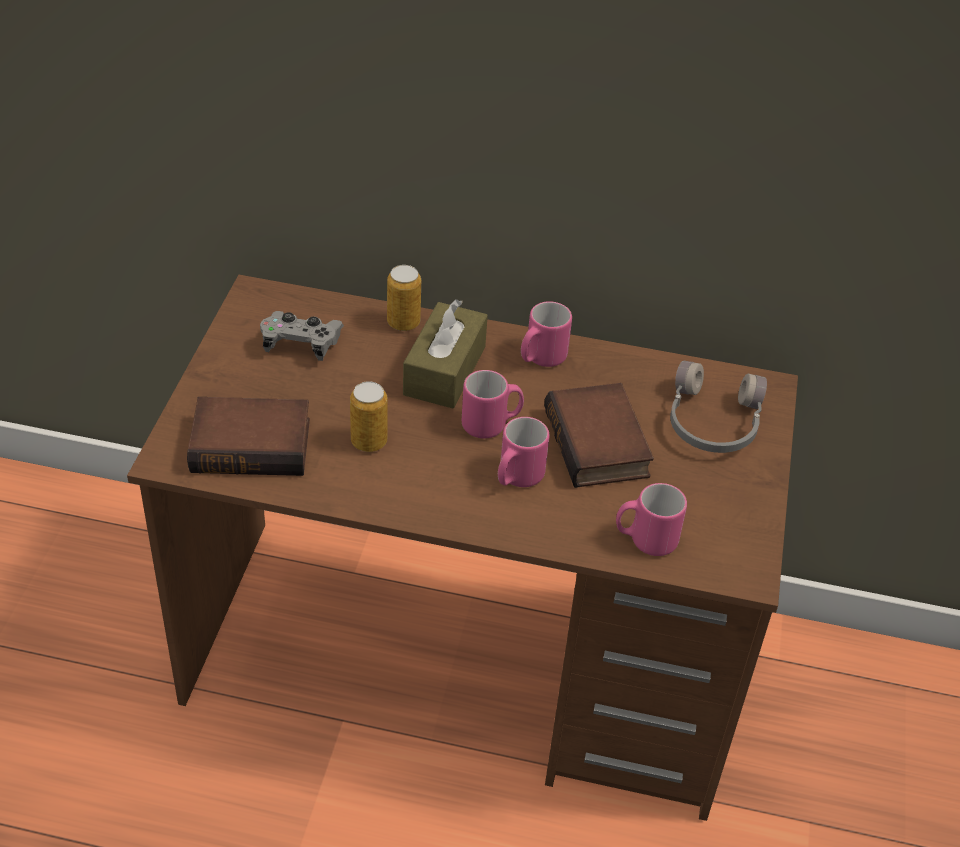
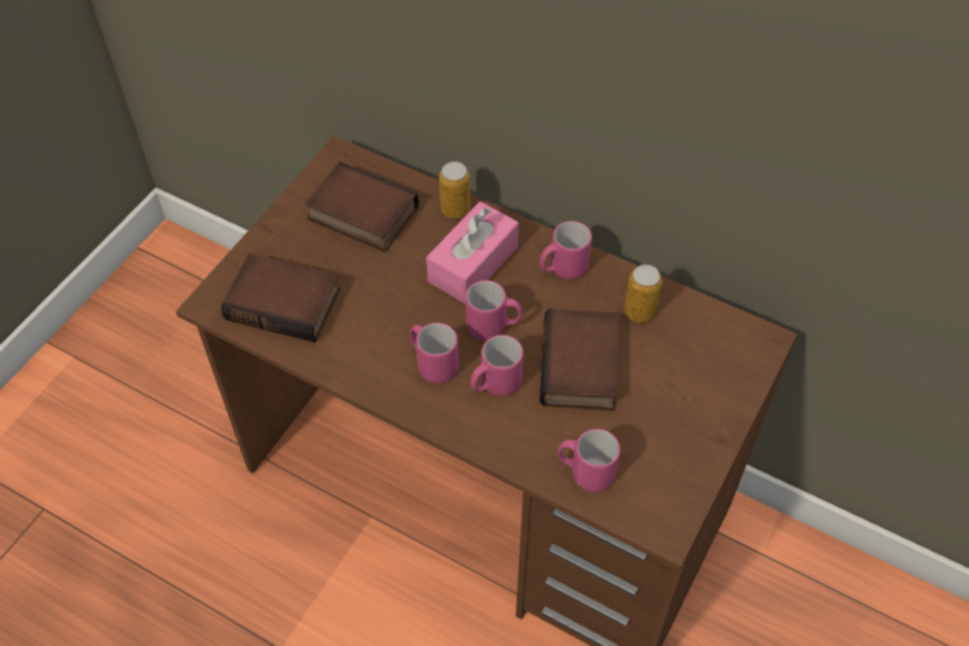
camera: 20 degrees right, 10 degrees up
(301, 344) = (360, 214): grey game controller -> book
(369, 442) = (382, 321): can -> can (639, 312)
(441, 471) = (432, 364): none -> pink mug
(444, 370) = (473, 264): brown tissue box -> pink tissue box
(711, 422) = (694, 366): grey headphones -> none

